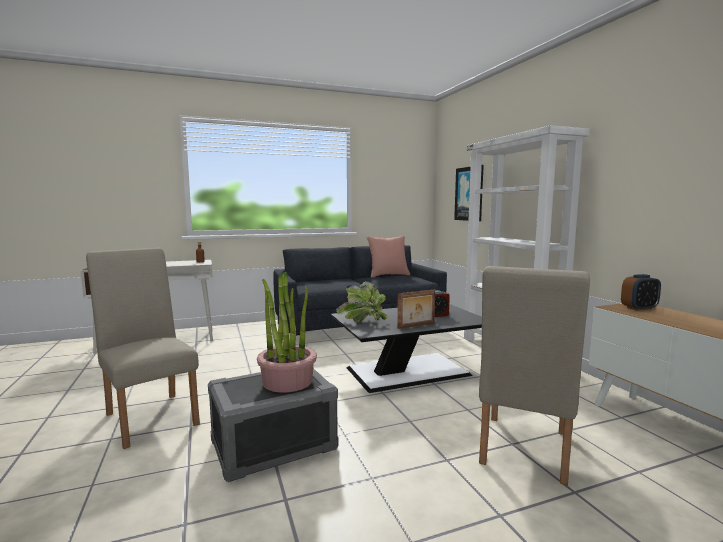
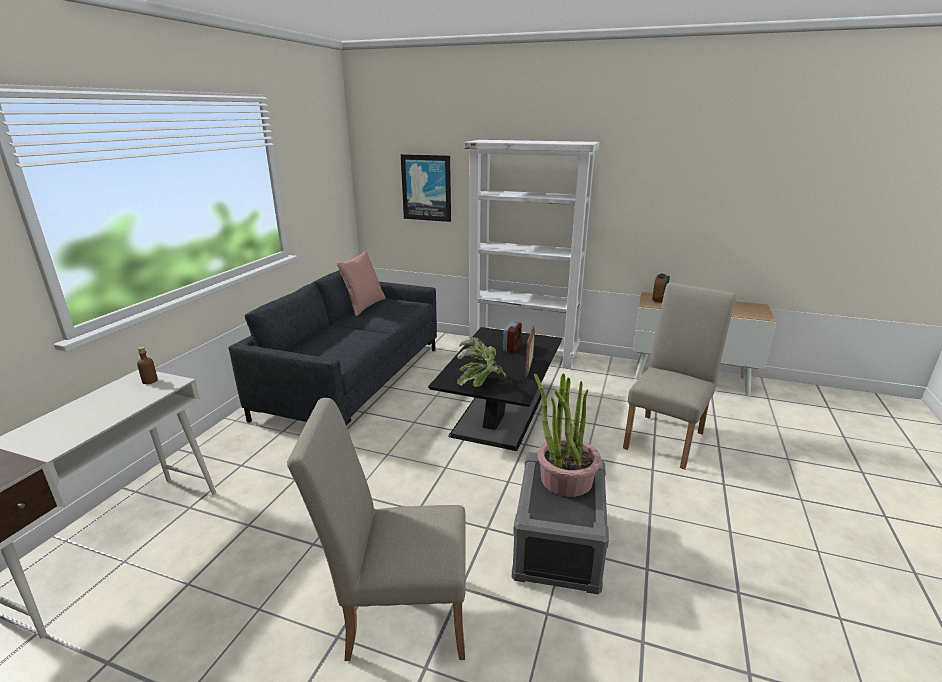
camera: 50 degrees left, 15 degrees up
(522, 452) = (667, 437): beige chair -> beige chair turned 120 degrees counterclockwise

